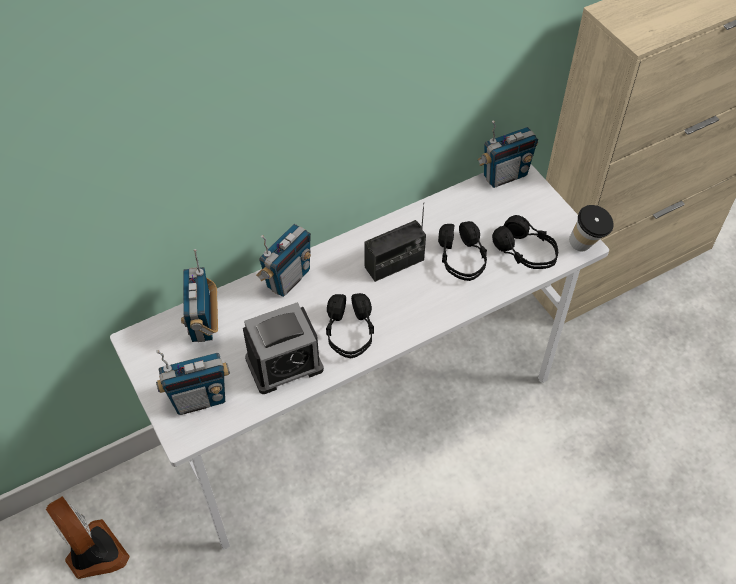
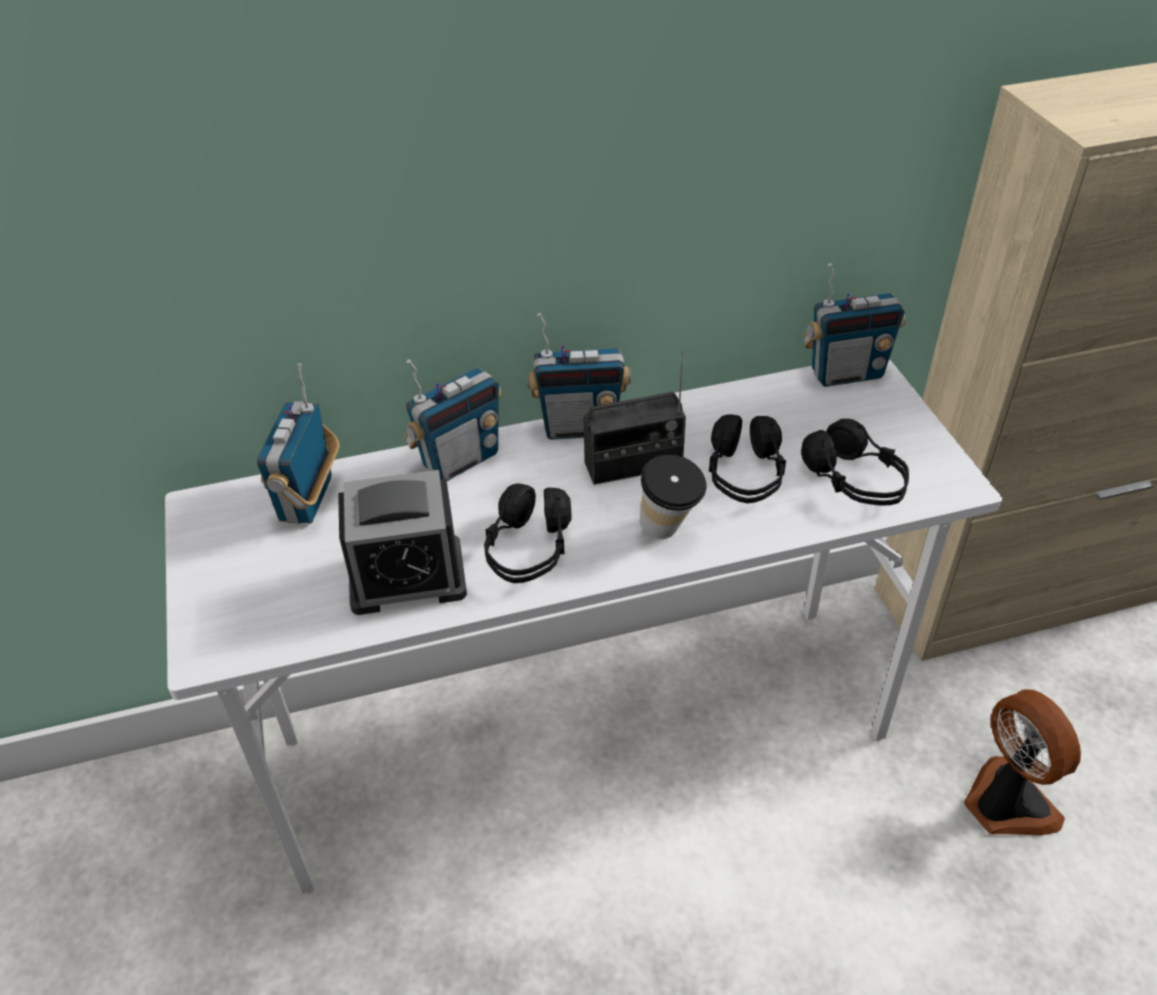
camera: 15 degrees right, 10 degrees down
(93, 554) = (115, 857): fan -> fan (1005, 803)
(199, 399) = (254, 604): radio -> radio (580, 427)
(586, 246) = (962, 488): cup -> cup (669, 532)

